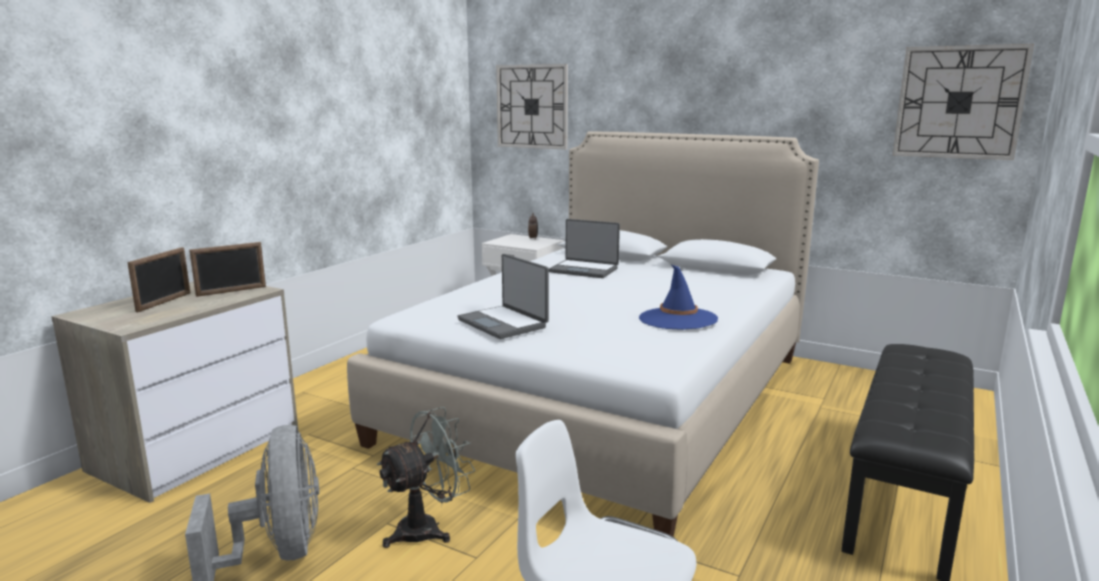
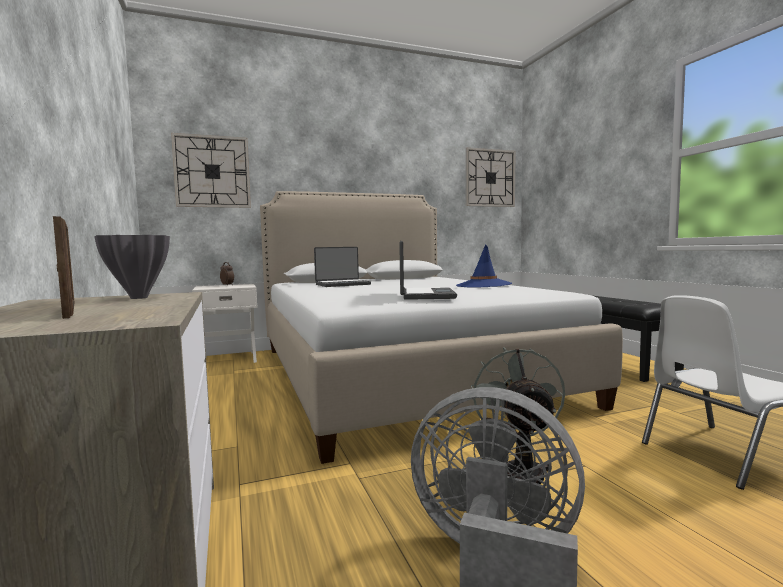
camera: 50 degrees left, 10 degrees down
(231, 291) = (137, 298): picture frame -> grey vase
(504, 323) = (425, 295): laptop -> laptop turned 90 degrees counterclockwise

